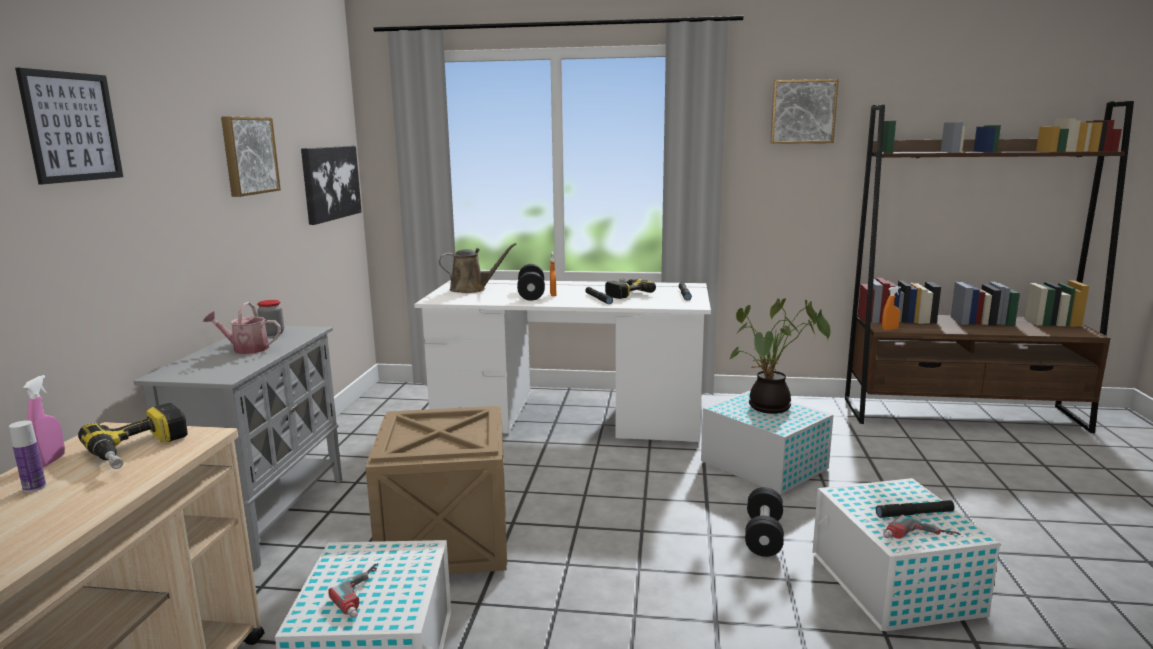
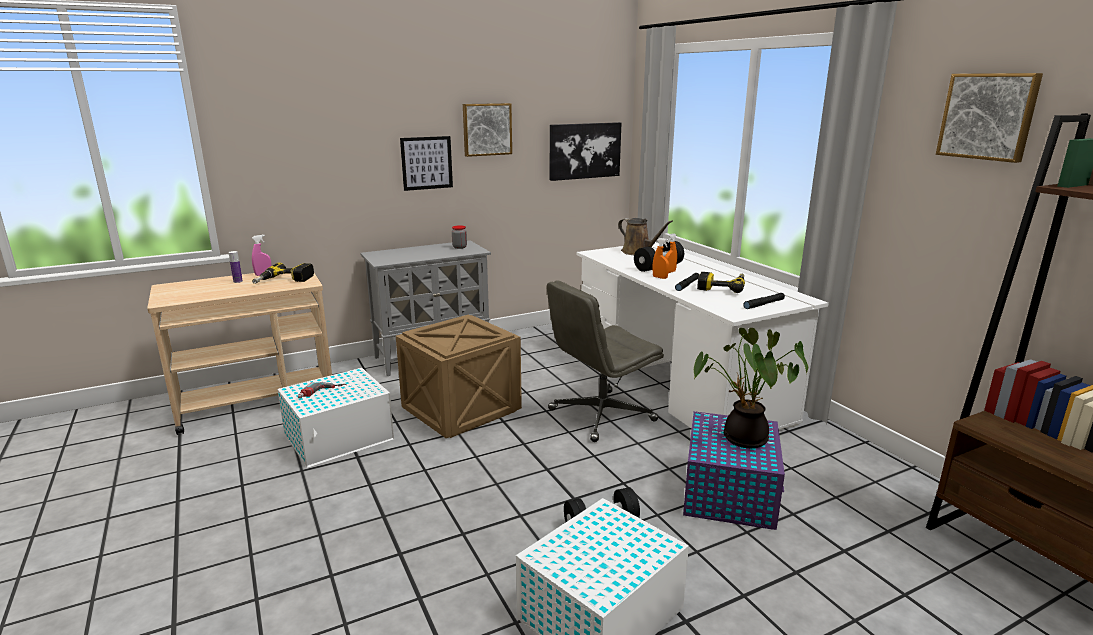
camera: 55 degrees right, 5 degrees up
(72, 127) = (339, 113): picture -> picture (426, 163)
(246, 349) = (427, 251): watering can -> none
(576, 469) = (601, 416): none -> grey office chair
(762, 464) = (729, 491): white storage box -> purple storage box
(889, 329) = (986, 428): orange spray bottle -> orange spray bottle (660, 277)
(914, 514) = (608, 557): black flashlight -> none
(919, 539) = (560, 566): power drill -> none

